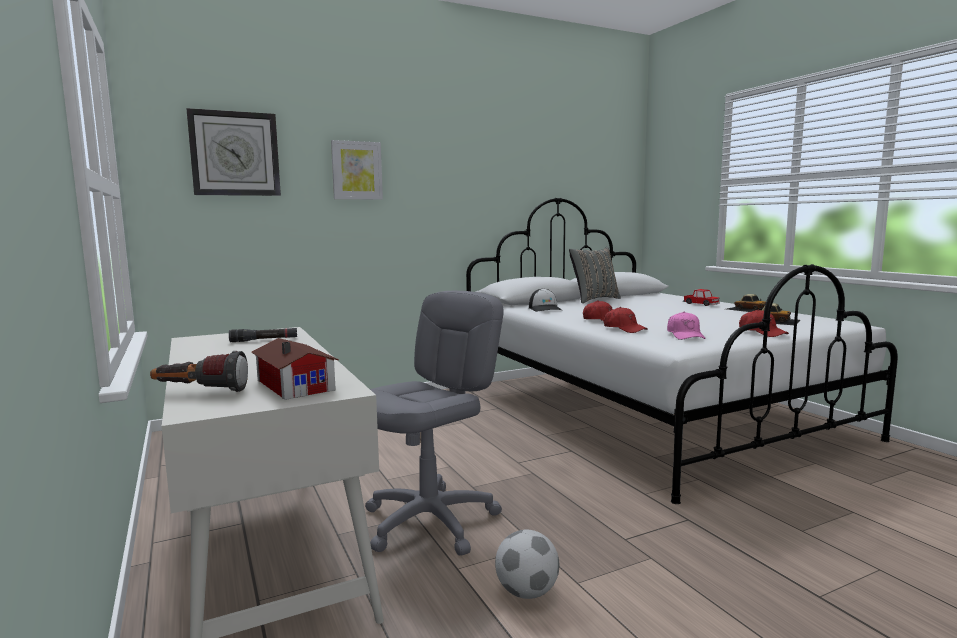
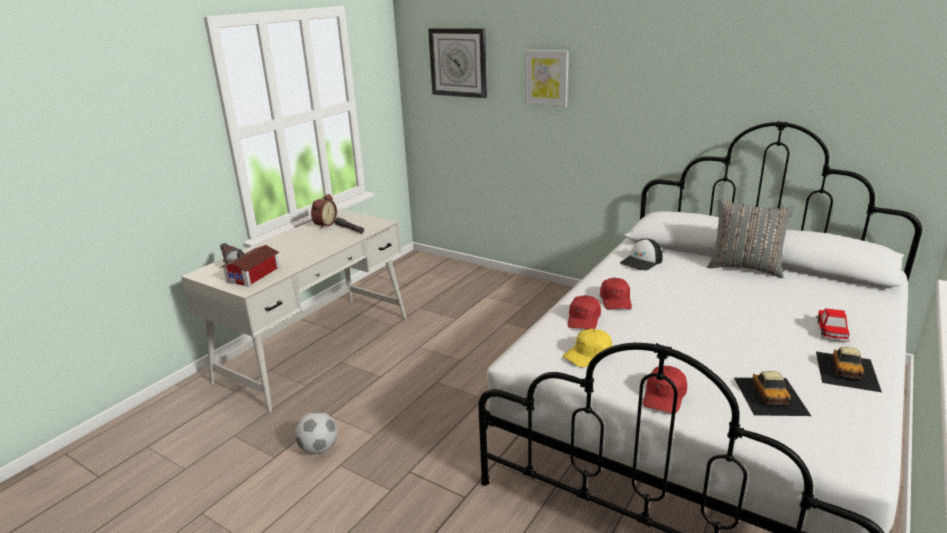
camera: 60 degrees right, 15 degrees up
(208, 346) = (324, 224): none -> alarm clock
(430, 521) = (376, 385): grey office chair -> none
(685, 335) = (588, 354): pink cap -> yellow cap

